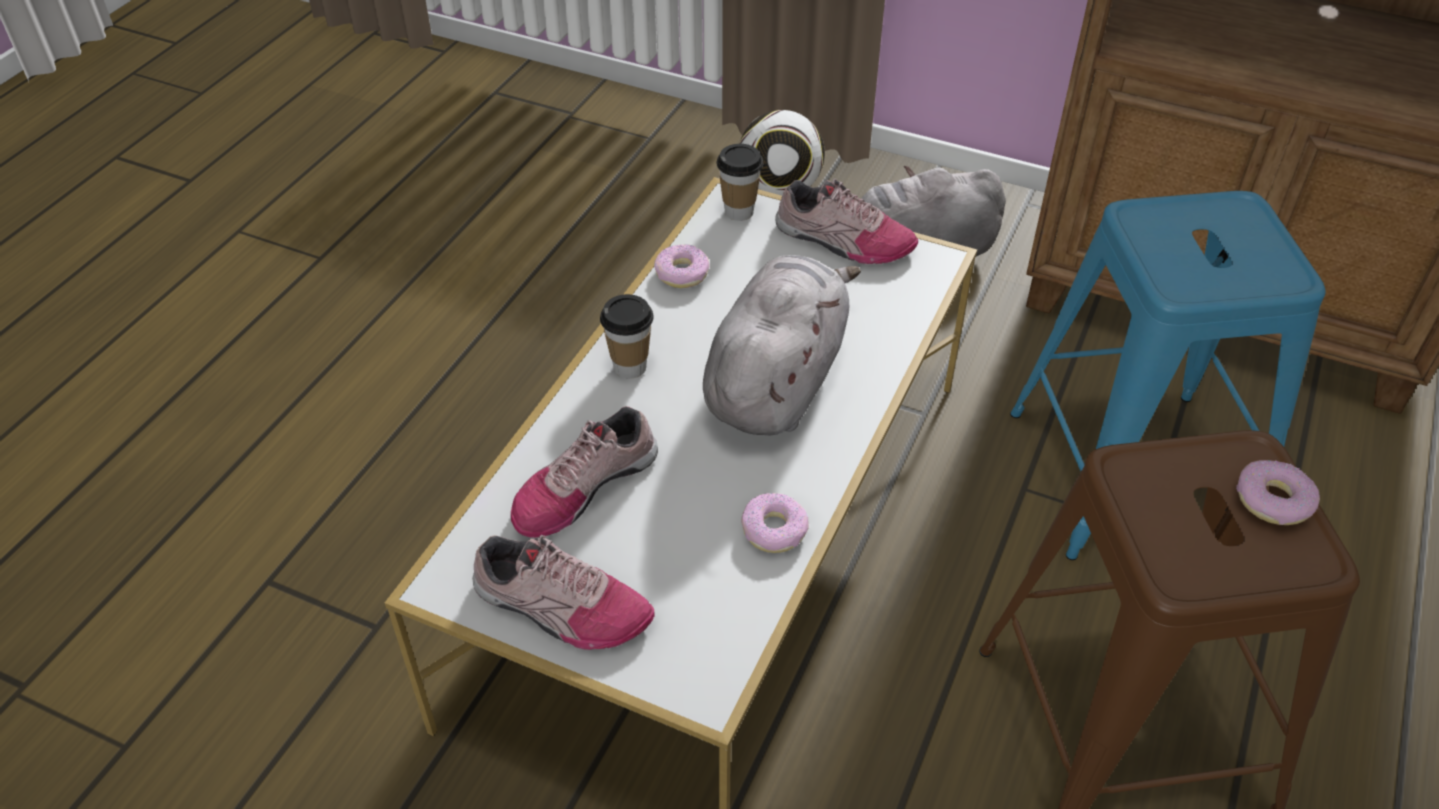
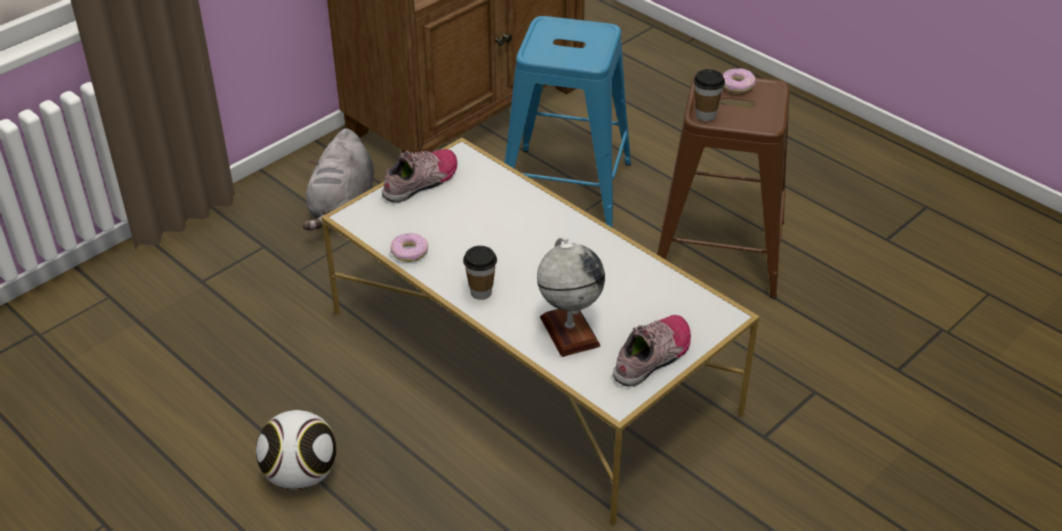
camera: 70 degrees left, 5 degrees down
(583, 486) = (569, 331): shoe -> globe
(739, 211) = (365, 215): cup -> cup (705, 115)
(774, 530) = (634, 267): donut -> none
(777, 381) = (525, 238): grey plush toy -> none
(780, 189) = (226, 247): football -> football (301, 475)

